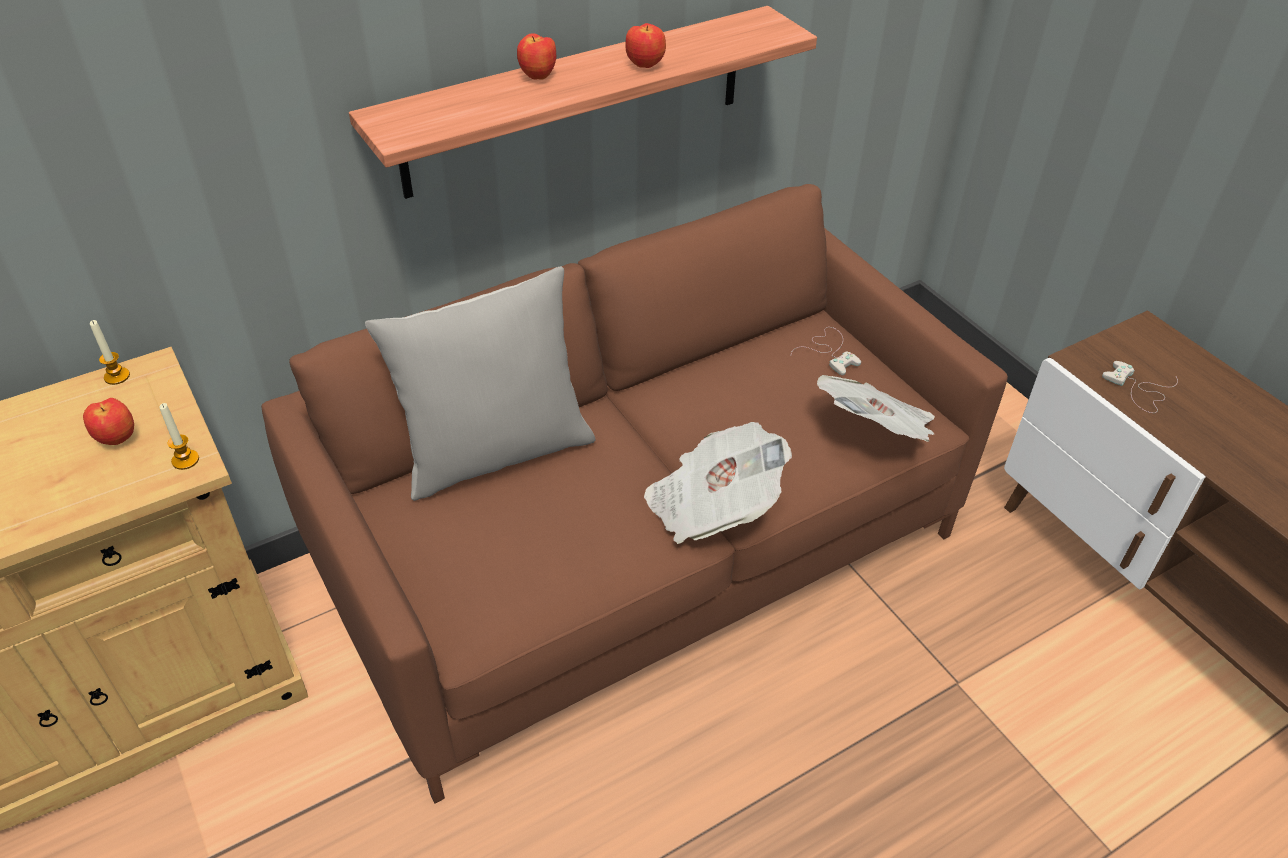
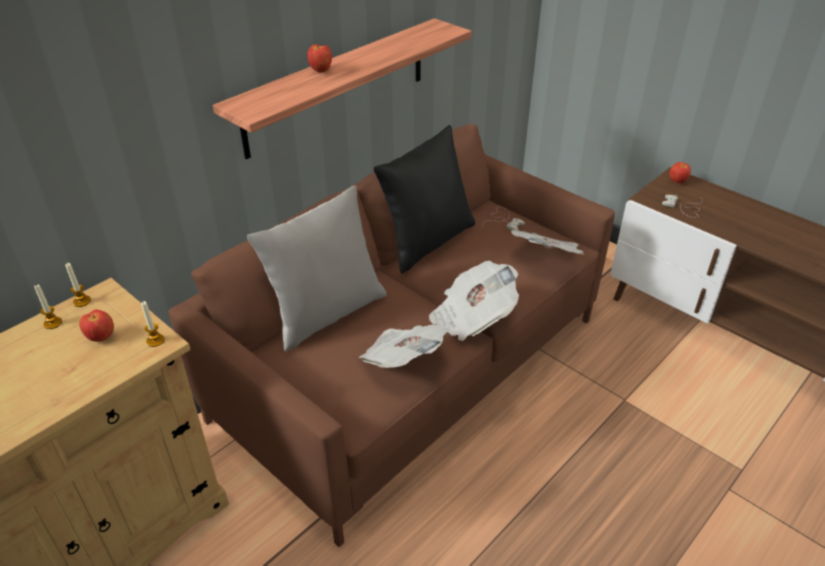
camera: 15 degrees left, 5 degrees down
(65, 402) = (53, 323): none -> candle
(578, 554) = (403, 360): none -> newspaper
(645, 66) = (381, 57): apple -> apple (677, 181)
(694, 365) = (427, 242): none -> black pillow

